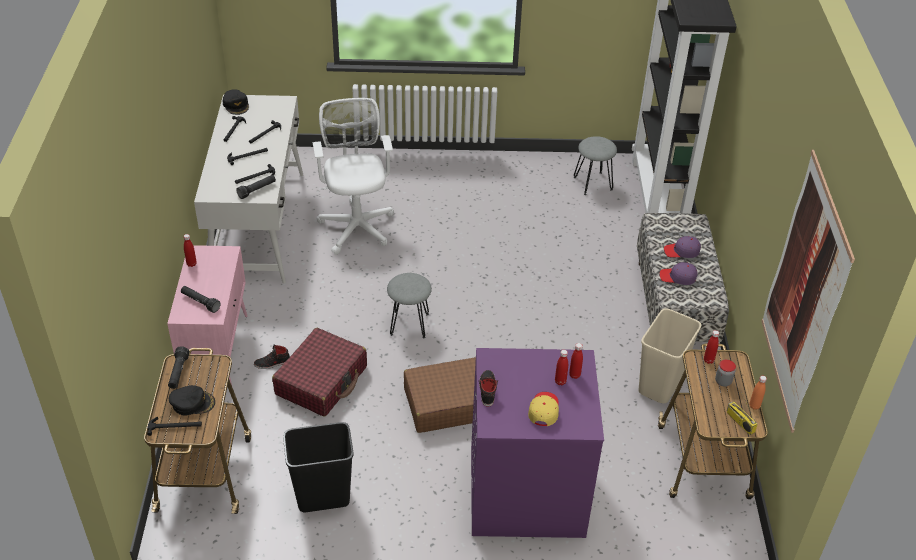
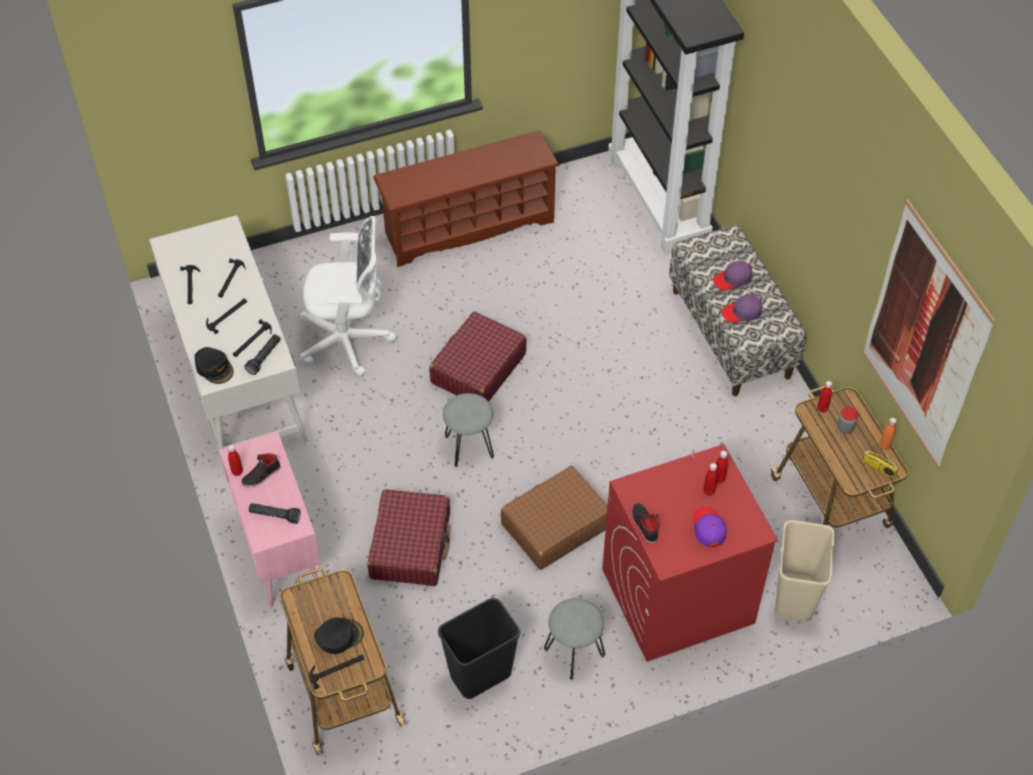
camera: 20 degrees left, 10 degrees up
(178, 373) = (304, 608): black flashlight -> none
(236, 105) = (173, 249): black cap -> black cap (214, 368)
(272, 363) = (347, 543): black shoe -> black shoe (261, 475)
(356, 225) = (349, 341): white office chair -> white office chair turned 120 degrees clockwise
(447, 272) = (478, 368): none -> red suitcase
(493, 174) = (468, 226): none -> brown shoe rack
(525, 492) = (677, 596): purple washing machine -> red washing machine
(543, 410) = (708, 528): yellow cap -> purple cap
(592, 183) = (581, 204): grey stool -> grey stool (573, 652)
(659, 385) = (754, 431): beige trash can -> beige trash can (793, 597)

